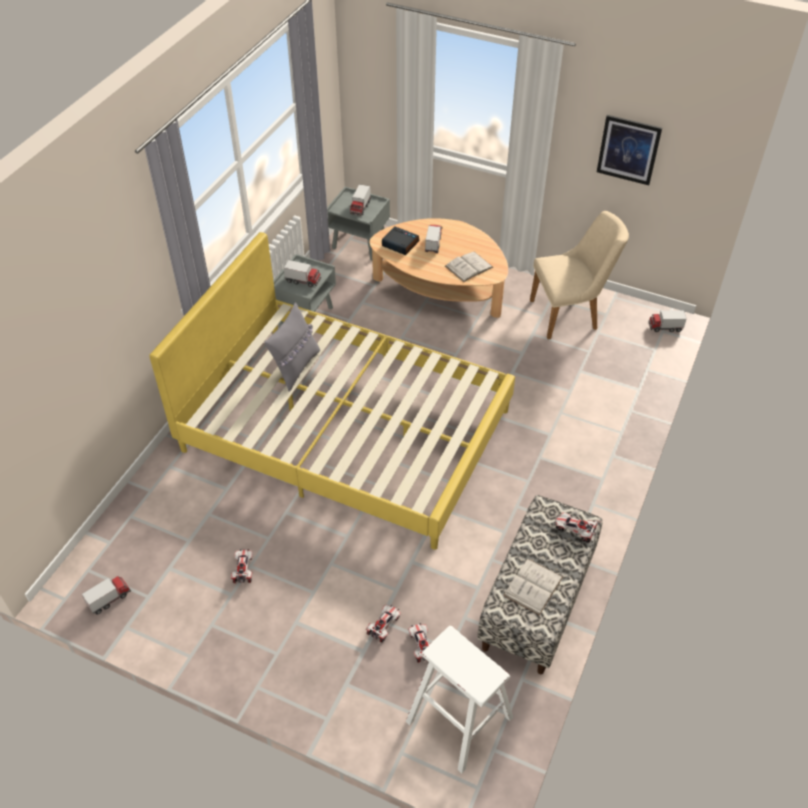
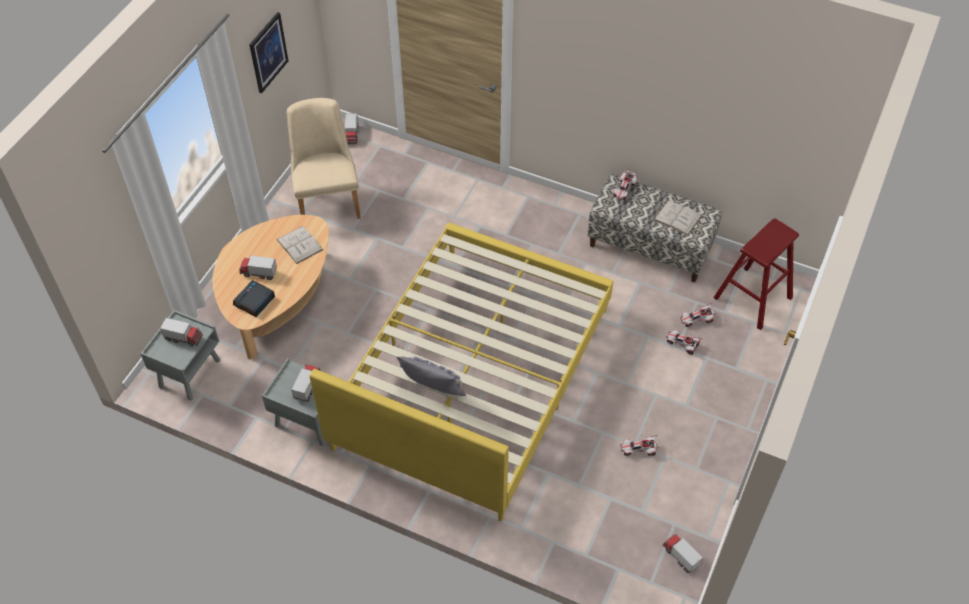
camera: 90 degrees left, 5 degrees up
(459, 719) = (753, 297): white stool -> red stool

